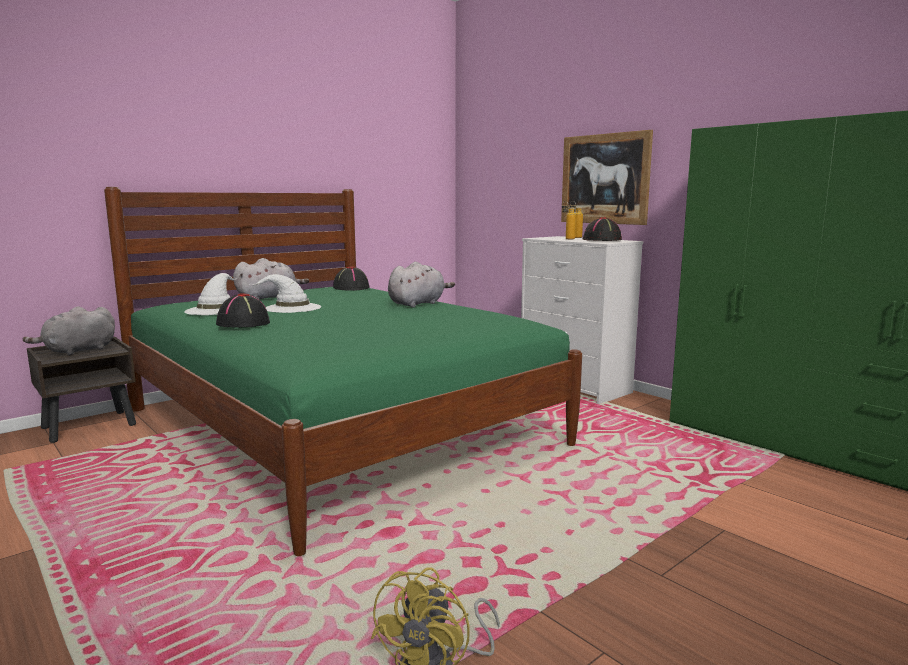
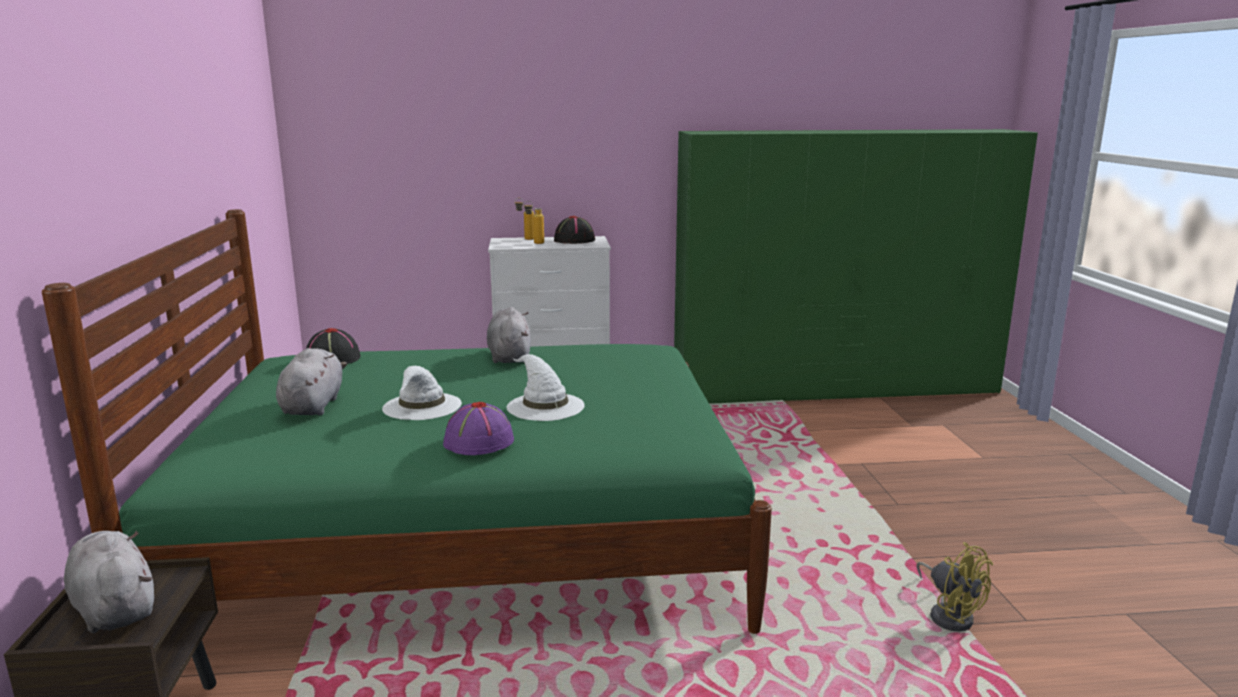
camera: 55 degrees left, 5 degrees up
(77, 351) = (114, 608): grey plush toy -> grey plush toy turned 150 degrees clockwise
(215, 310) = (343, 444): white hat -> white hat (544, 406)
(243, 323) = (478, 442): black hat -> purple hat
(604, 179) = (545, 171): picture -> none

